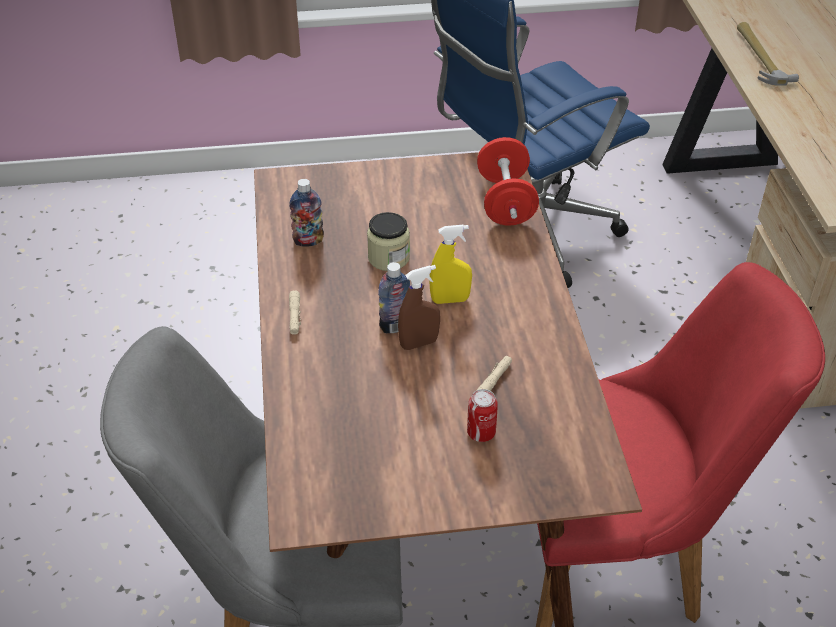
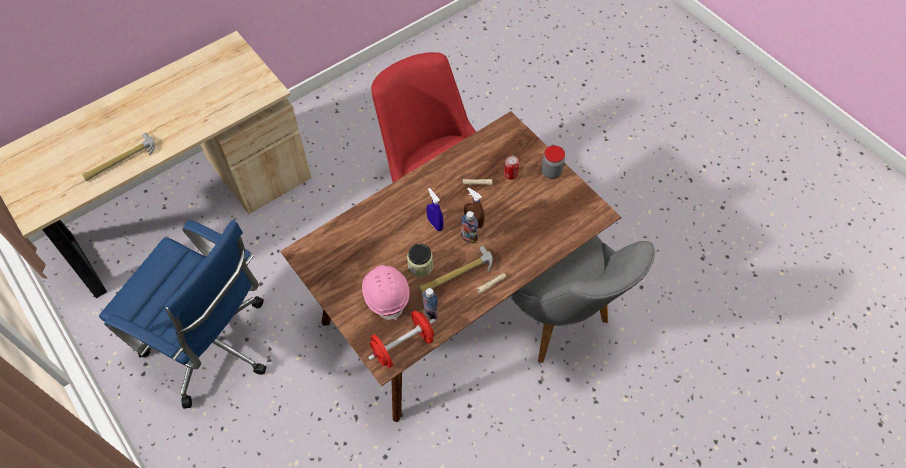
camera: 120 degrees left, 15 degrees up
(344, 287) = (456, 274): none -> hammer
(373, 213) = (386, 294): none -> pink hard hat
(447, 495) = (551, 172): none -> jar
(450, 300) = (435, 224): yellow spray bottle -> blue spray bottle
(505, 202) = (338, 235): red dumbbell -> red dumbbell (403, 346)

